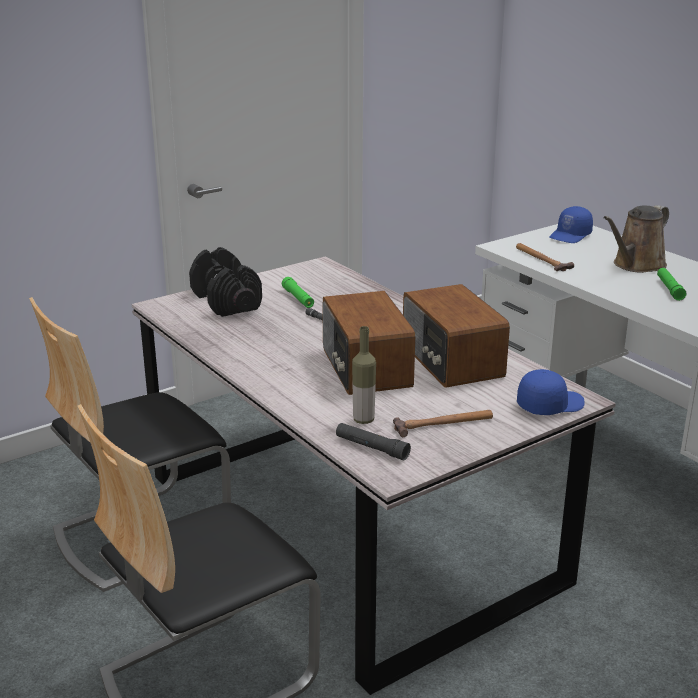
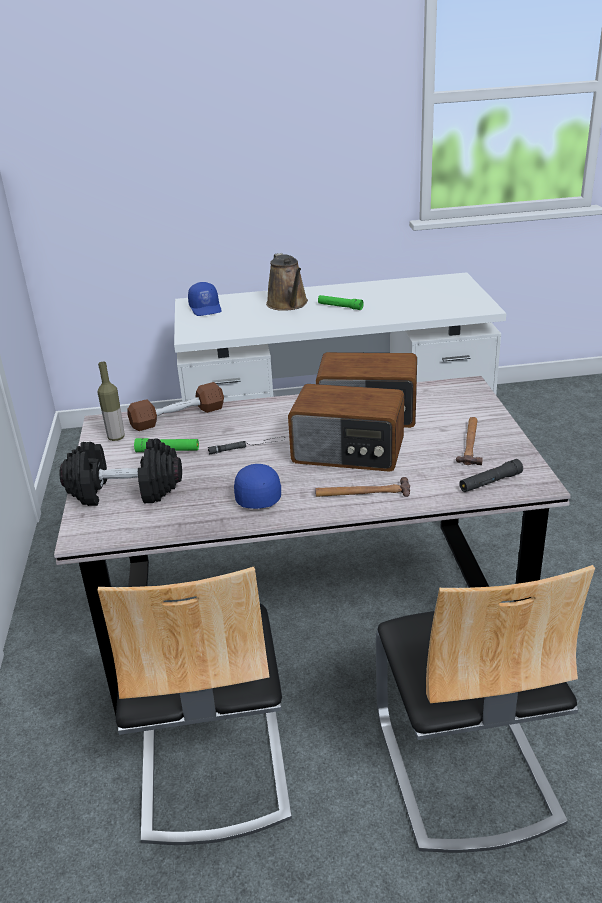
camera: 60 degrees left, 5 degrees up
(357, 287) = (178, 417): none -> brown dumbbell
(363, 420) = (440, 475): bottle -> bottle (116, 437)
(541, 259) = (236, 329): hammer -> hammer (362, 492)
(549, 405) = (469, 397): blue cap -> blue cap (258, 494)

